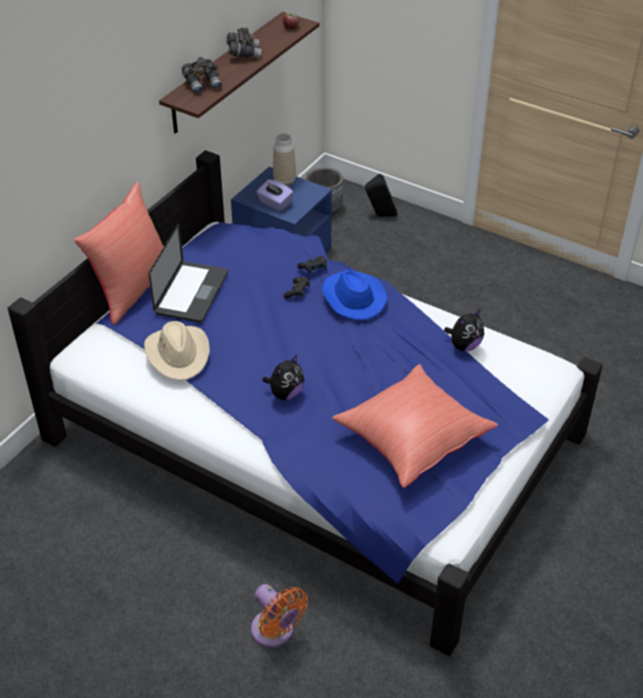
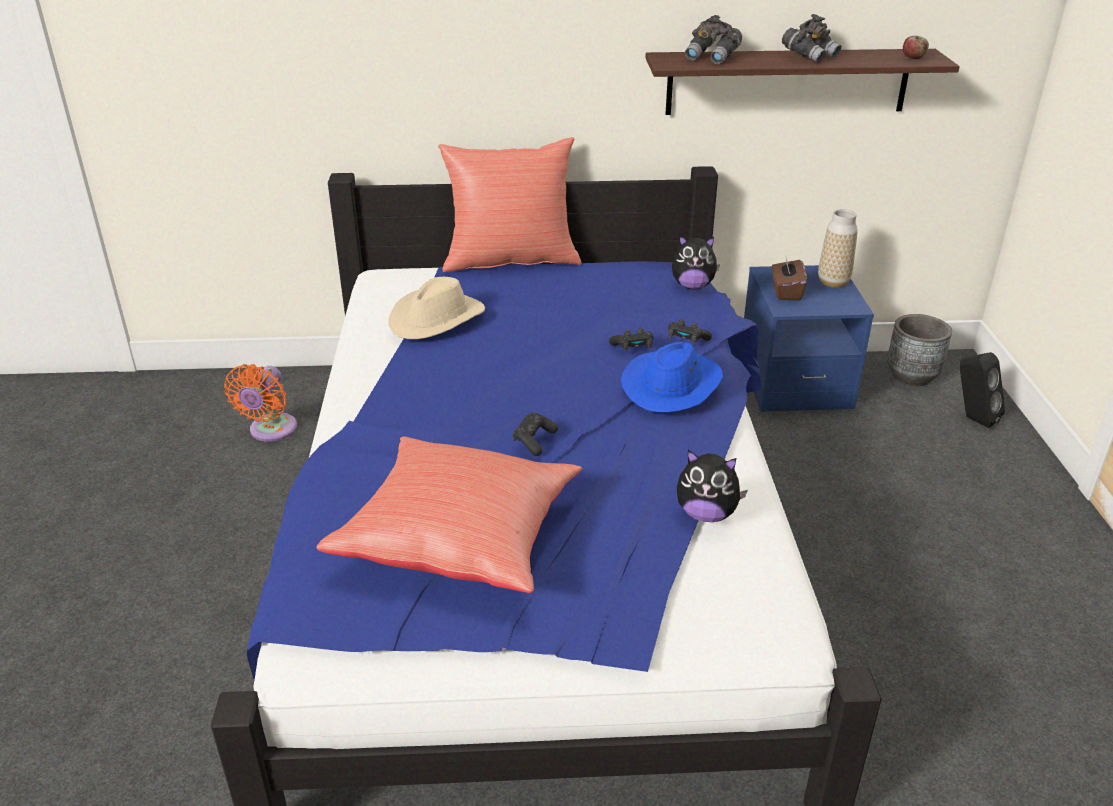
camera: 55 degrees right, 10 degrees down
(191, 293) = (542, 289): laptop -> none
(275, 204) = (786, 292): purple tissue box -> brown tissue box
(275, 632) = (196, 652): orange fan -> orange fan (271, 431)
(285, 393) = (444, 407): plush toy -> plush toy (692, 286)
(355, 373) = (534, 441): none -> black game controller

